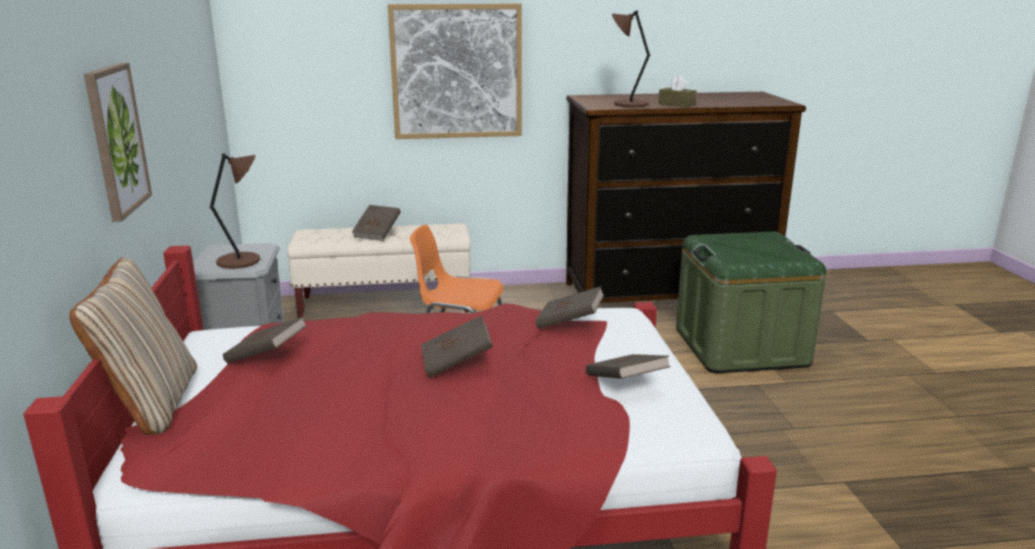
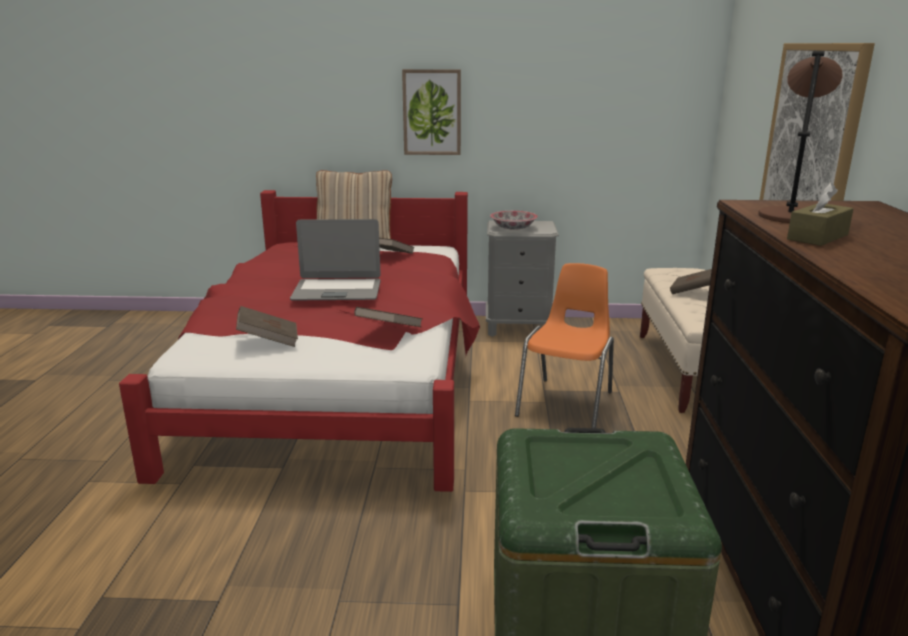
camera: 100 degrees right, 0 degrees up
(241, 261) = (513, 228): brown table lamp -> bowl
(456, 363) = (337, 291): brown book -> laptop

